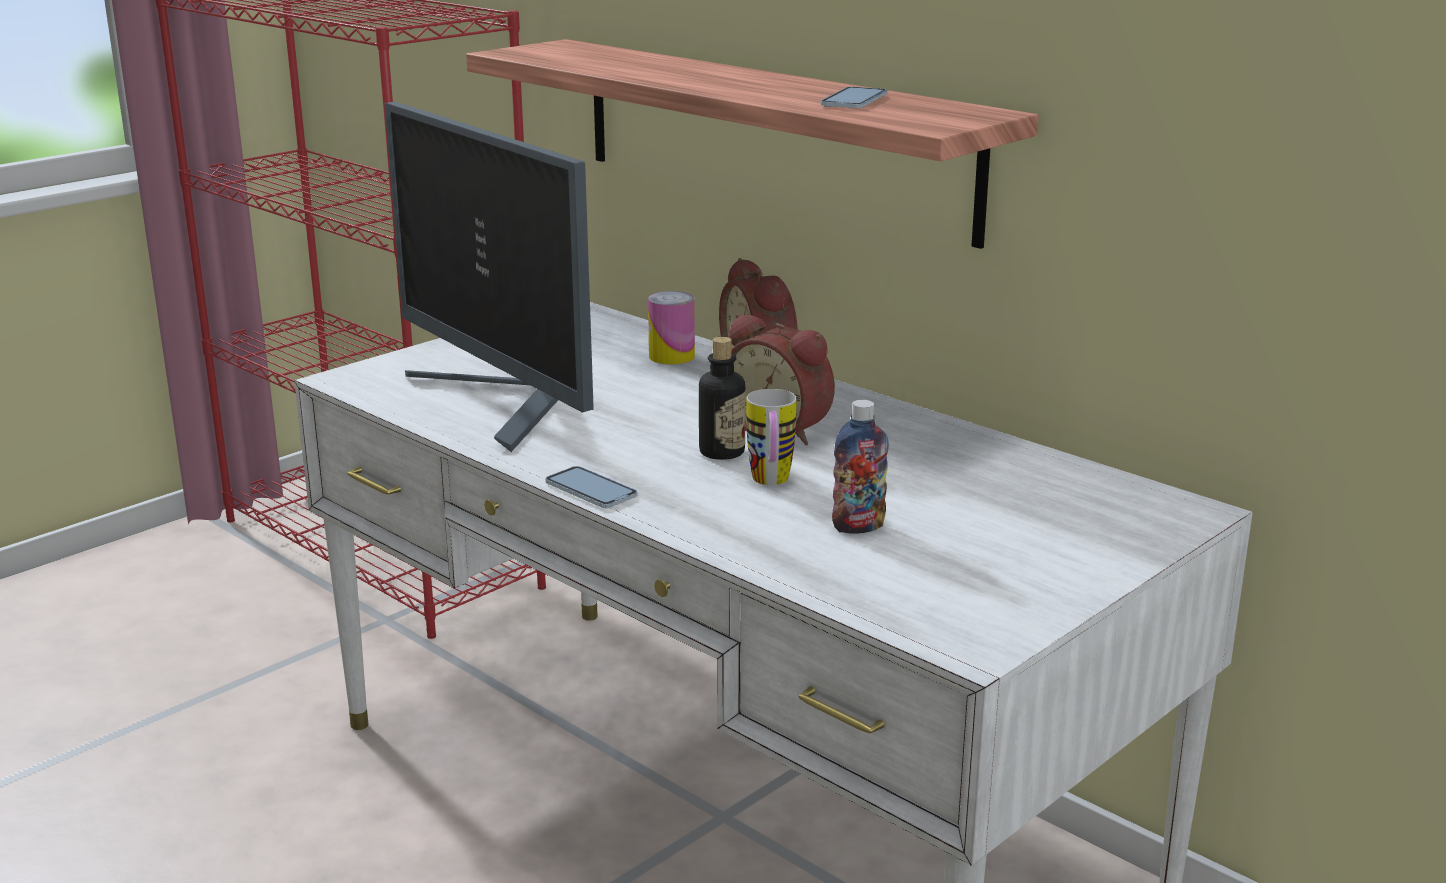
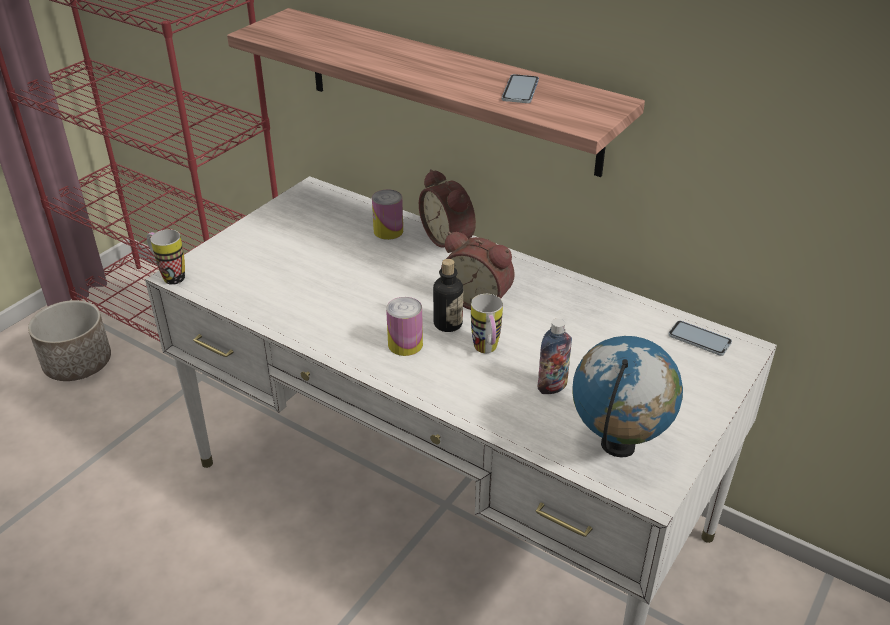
camera: 10 degrees left, 15 degrees up
(209, 586) = (78, 363): none -> planter
(330, 379) = (169, 276): none -> mug
(504, 404) = (294, 290): monitor -> none
(591, 490) = (376, 371): phone -> phone (699, 339)
(647, 467) = (405, 344): none -> can
(939, 596) = (618, 446): none -> globe

